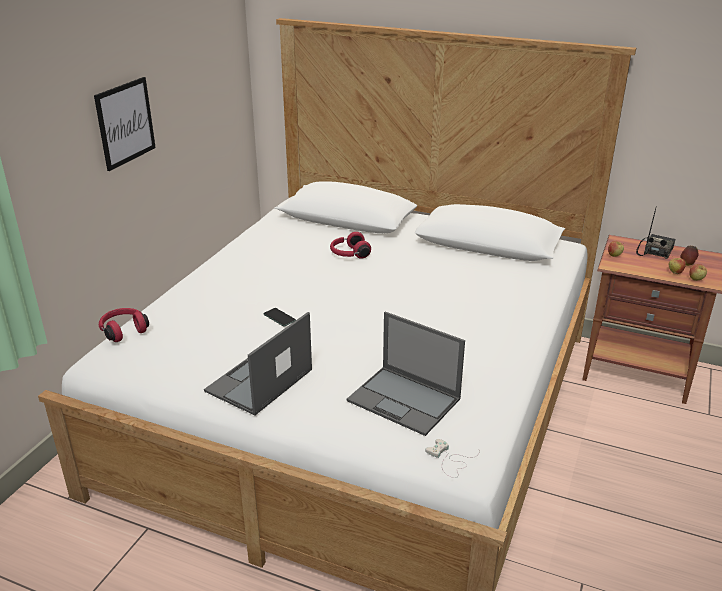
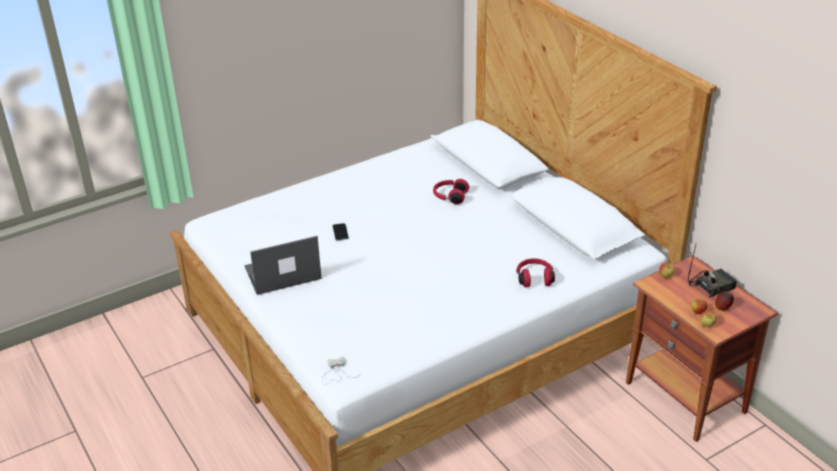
camera: 35 degrees right, 5 degrees up
(123, 330) = (239, 205): red headphones -> red headphones (534, 278)
(125, 123) = (301, 45): picture -> none
(405, 400) = (354, 324): laptop -> none

